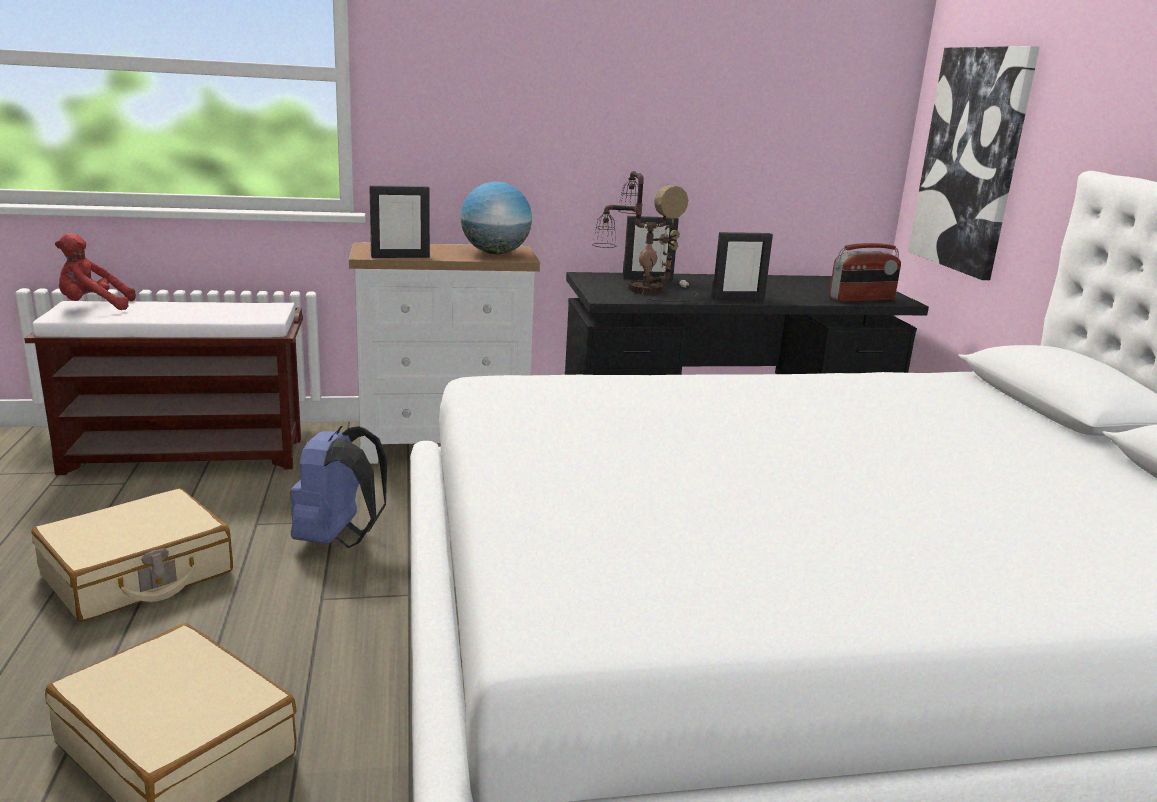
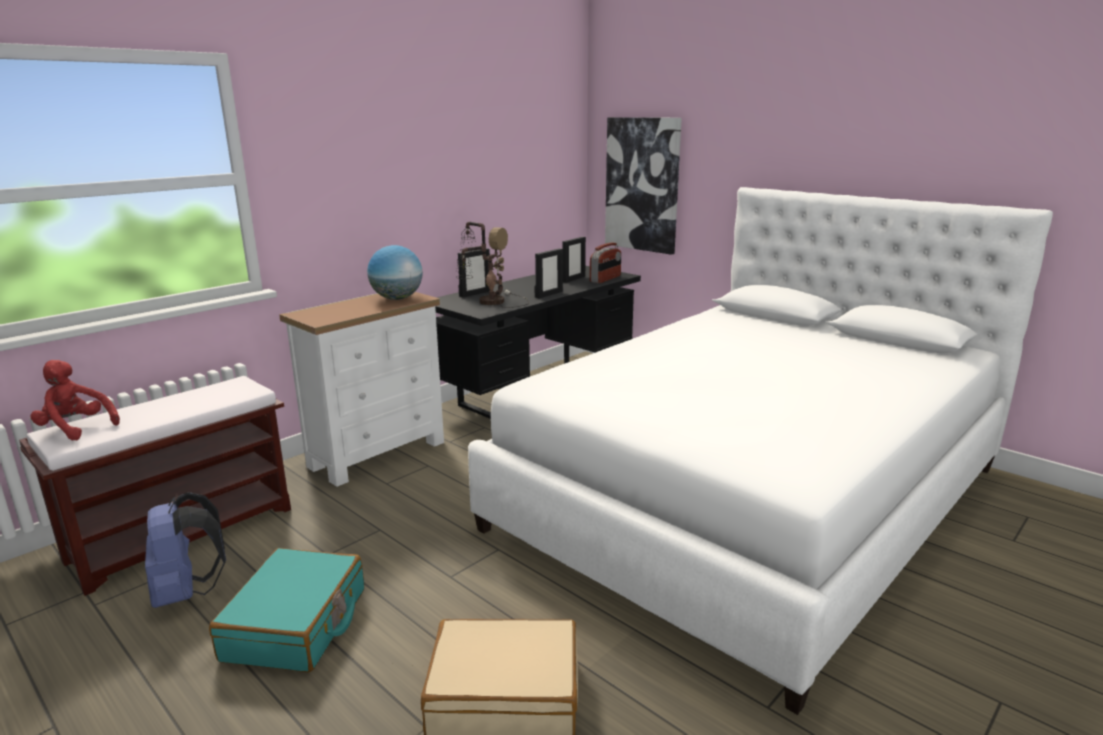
camera: 35 degrees left, 0 degrees up
(93, 307) = (76, 429): red plush toy -> red plush toy turned 75 degrees clockwise
(138, 574) = (297, 624): beige suitcase -> turquoise suitcase
(337, 539) = (401, 539): blue backpack -> blue backpack (187, 592)
(400, 256) = (344, 316): picture frame -> picture frame (573, 279)

